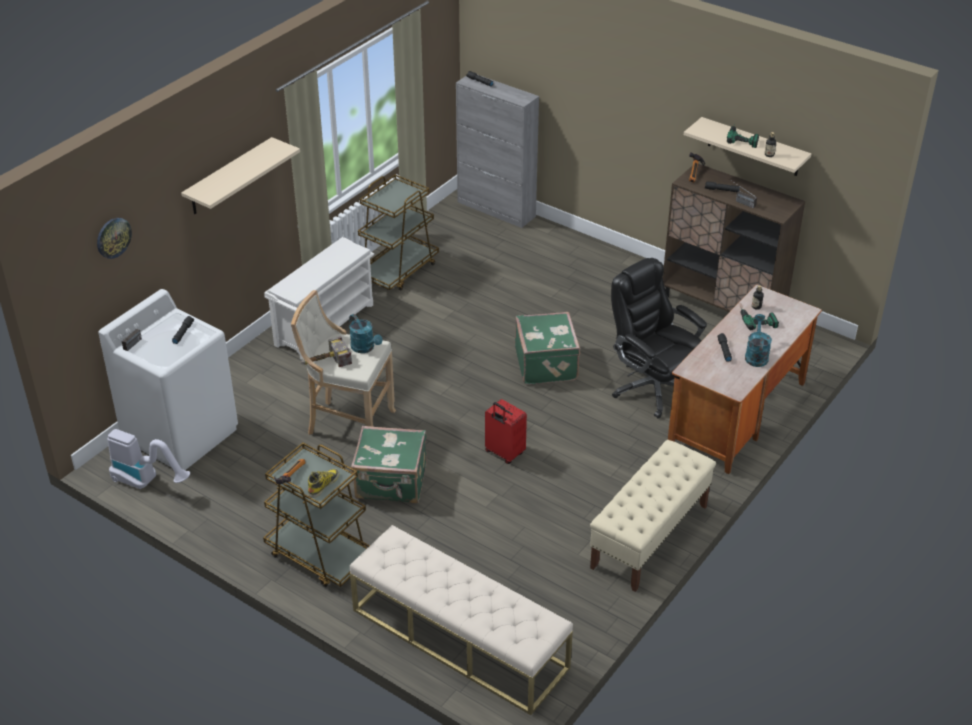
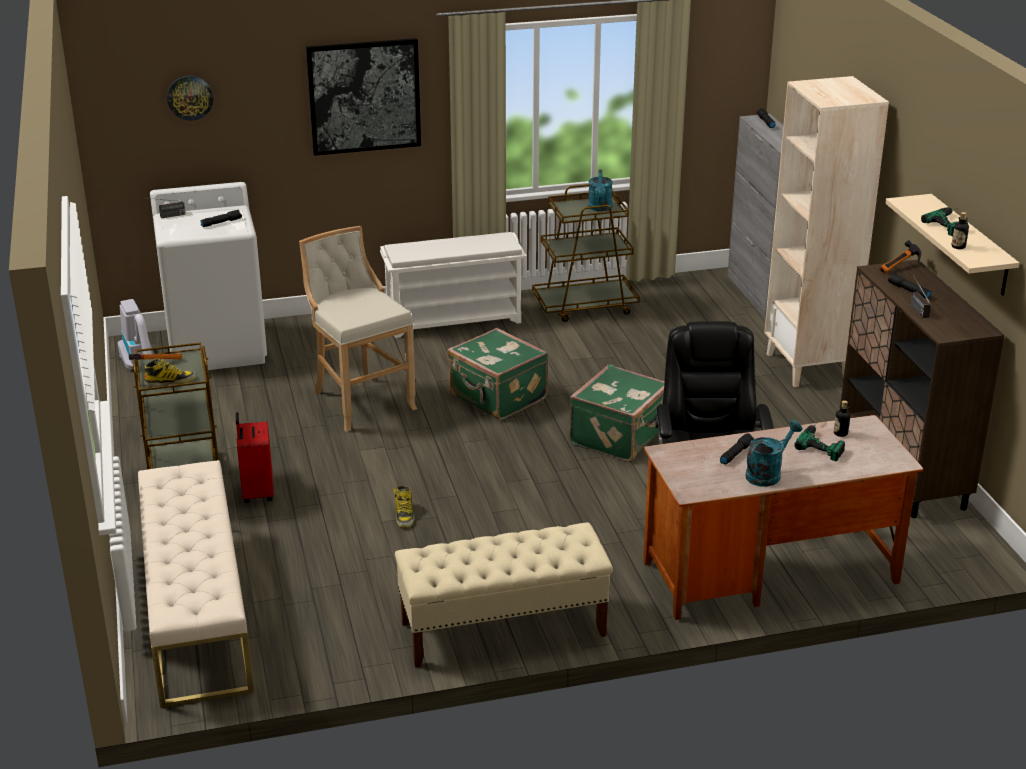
camera: 40 degrees right, 10 degrees down
(229, 177) = (364, 96): beige shelf -> picture
(324, 361) = (329, 302): hammer -> none
(365, 348) = (379, 307): turquoise watering can -> turquoise watering can (600, 208)
(391, 483) = (327, 461): green suitcase -> green suitcase (497, 397)
(493, 494) = (404, 515): none -> boot
(504, 453) = (464, 488): red suitcase -> red suitcase (256, 493)
(589, 254) = (808, 367): none -> beige bookcase

